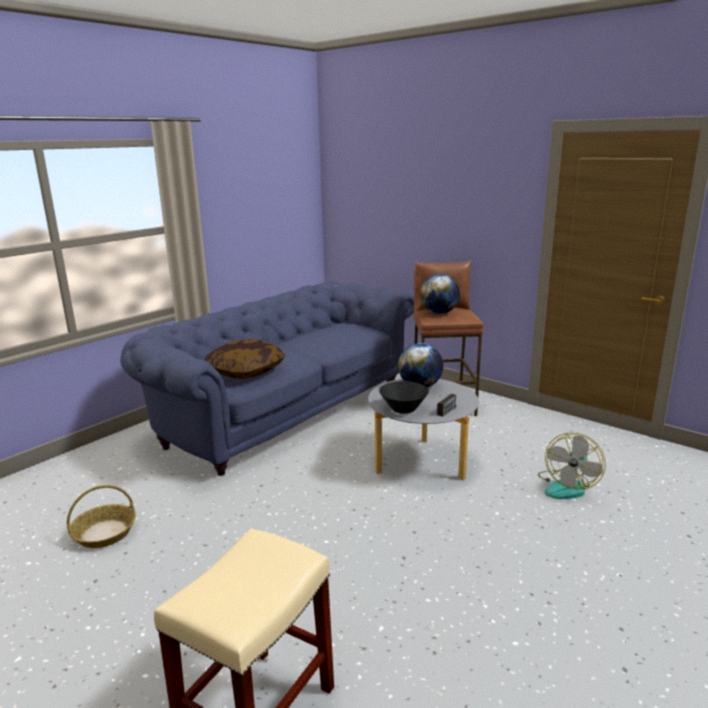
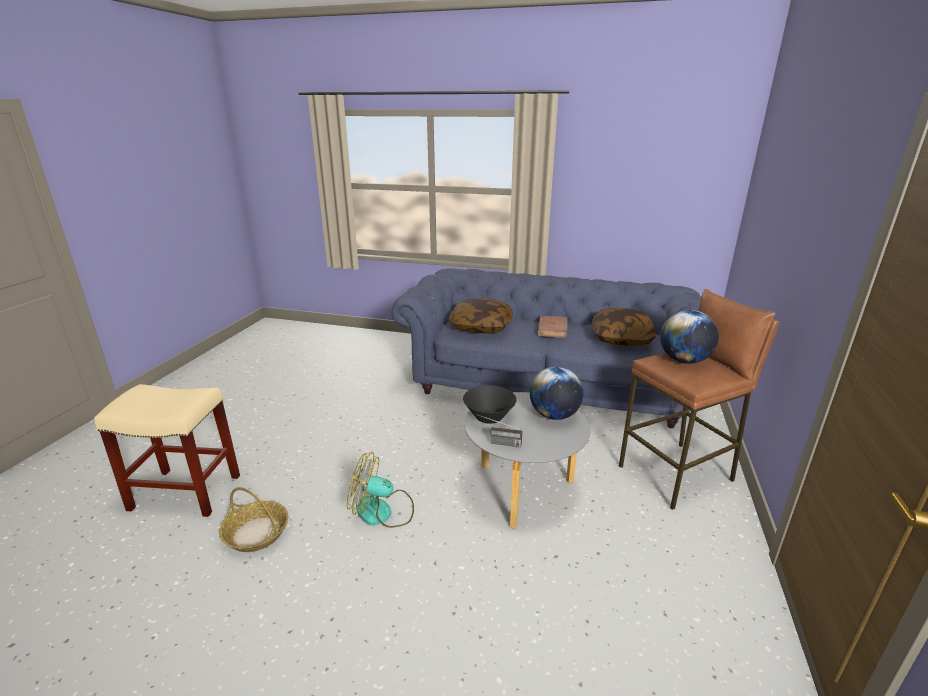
camera: 65 degrees right, 5 degrees up
(104, 533) = (338, 379): basket -> basket (256, 533)
(292, 347) = (552, 329): none -> brown book
(340, 332) = (621, 338): none -> pillow
(567, 486) = (561, 629): fan -> fan (382, 512)

